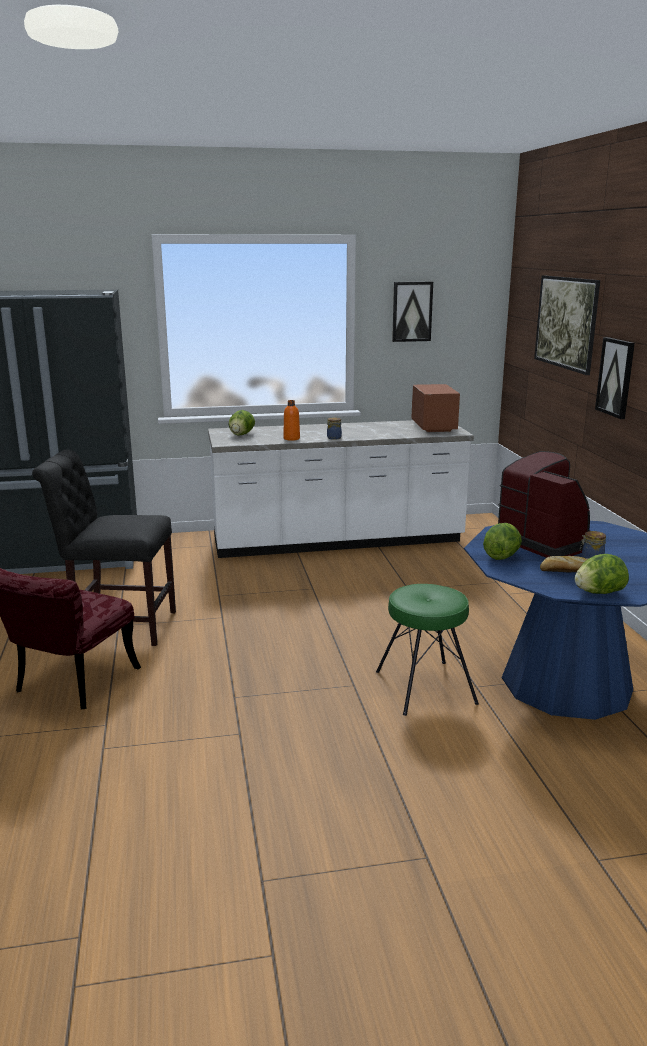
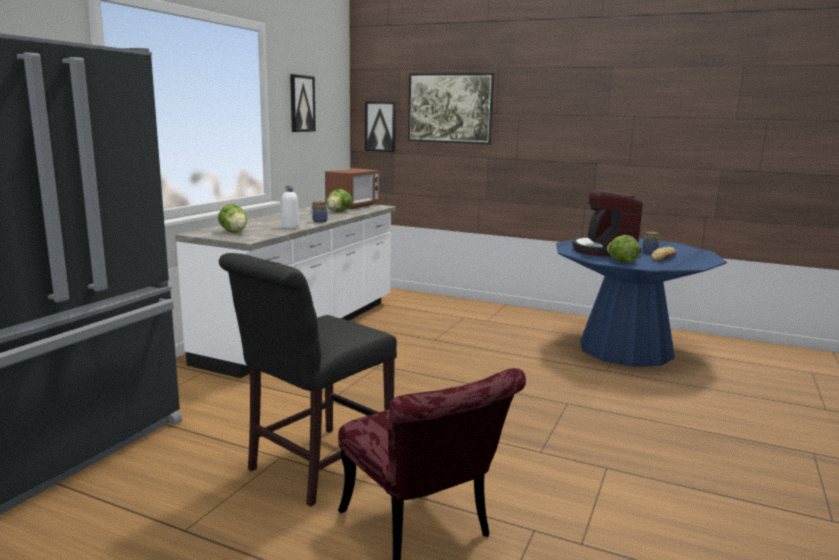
camera: 55 degrees left, 5 degrees down
(291, 438) = (290, 227): orange bottle -> white bottle
(424, 687) = (593, 384): green stool -> none
(434, 427) = (353, 206): microwave -> microwave turned 90 degrees clockwise
(545, 541) = (604, 250): coffee machine -> coffee machine turned 90 degrees counterclockwise
(598, 592) = (703, 262): lettuce -> lettuce (338, 212)
(616, 377) = (526, 141): picture -> picture (381, 126)

